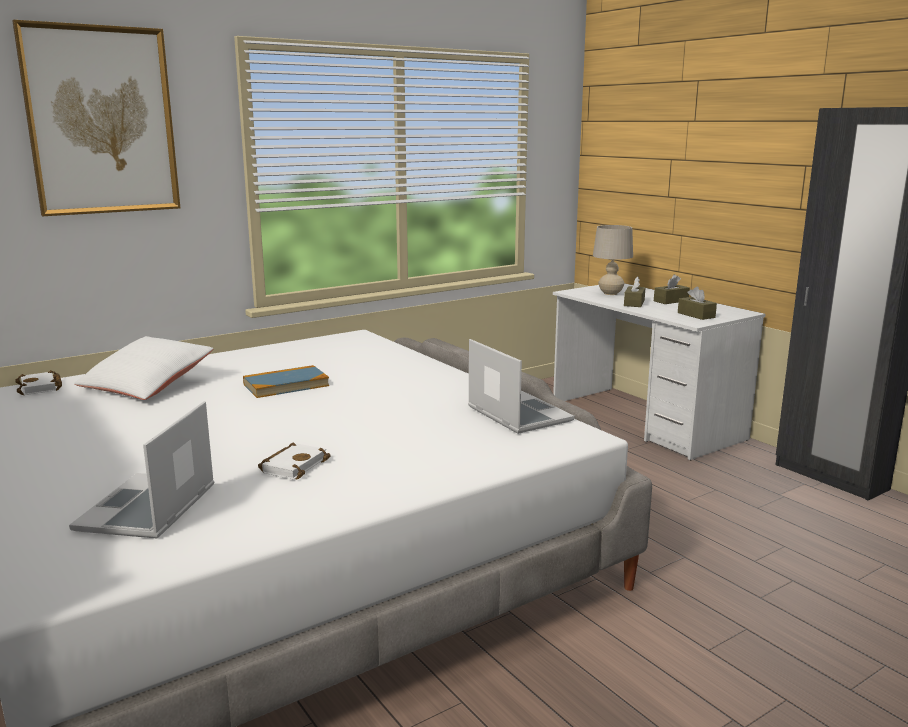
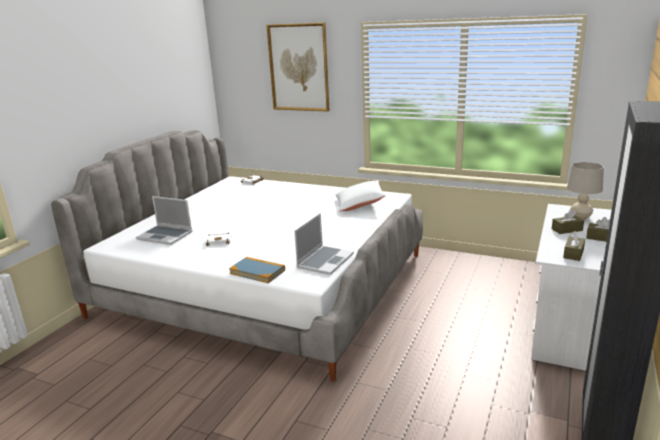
camera: 60 degrees right, 5 degrees up
(147, 385) = (274, 192): white pillow -> white pillow (359, 204)
(148, 509) = (166, 236): laptop -> laptop turned 135 degrees counterclockwise
(286, 385) = (304, 210): book -> book (257, 272)

